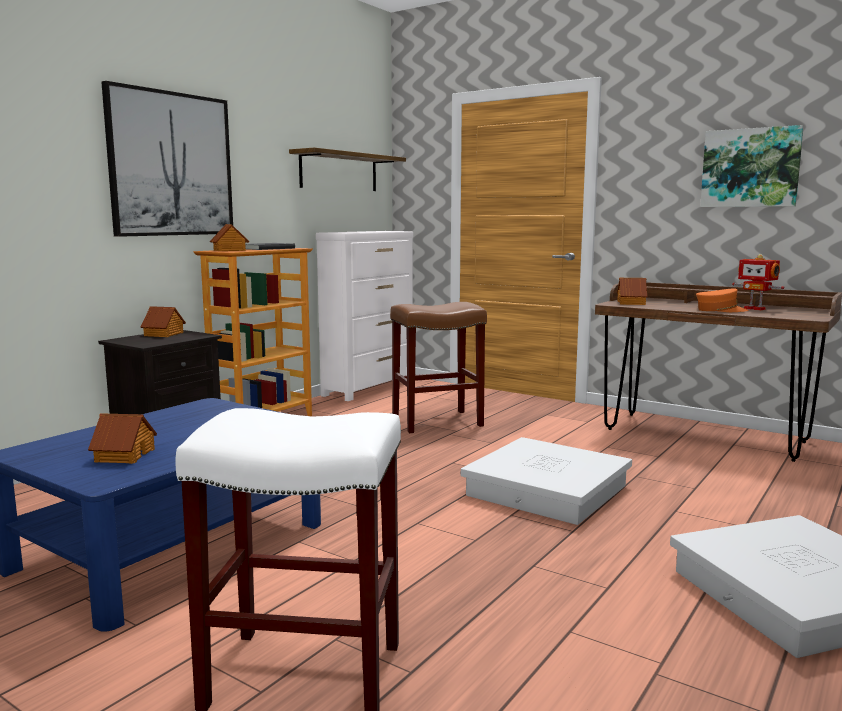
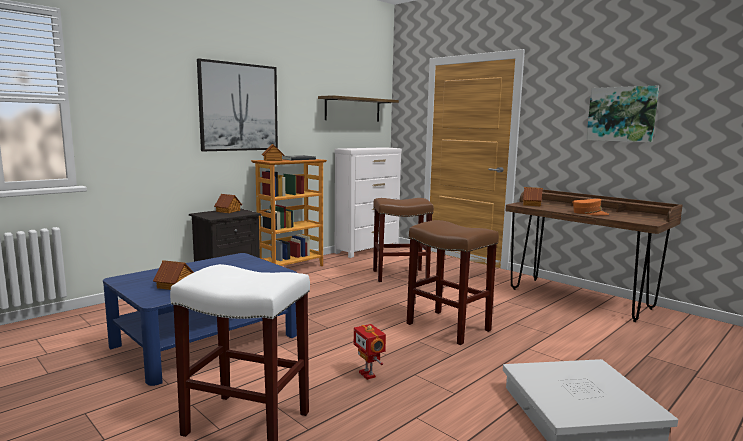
camera: 10 degrees right, 0 degrees up
(548, 490) = (449, 327): white storage box -> brown stool
(755, 309) = (616, 213): toy robot -> toy robot (368, 374)

